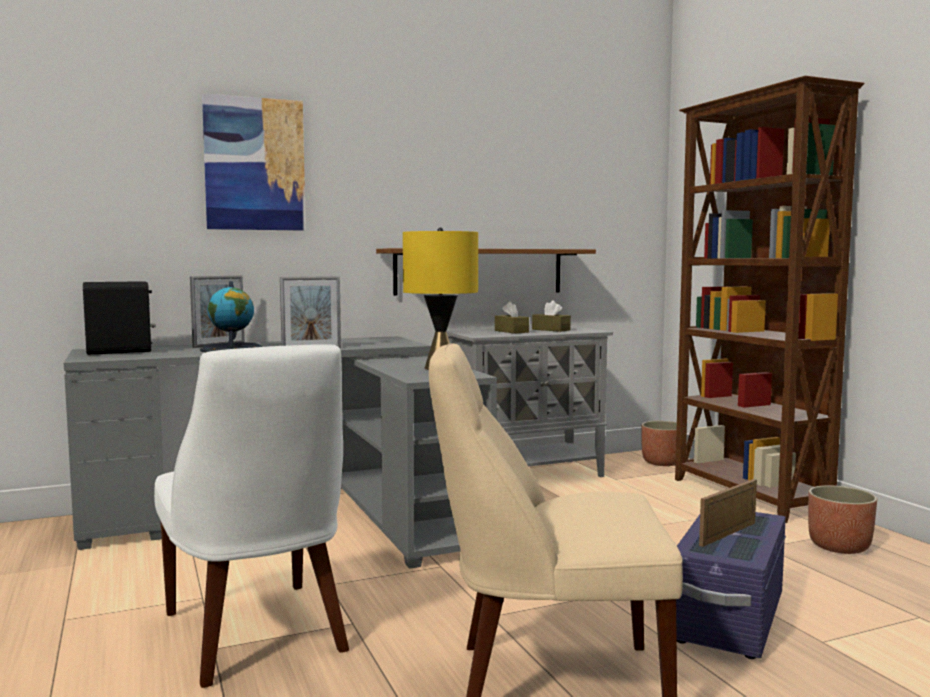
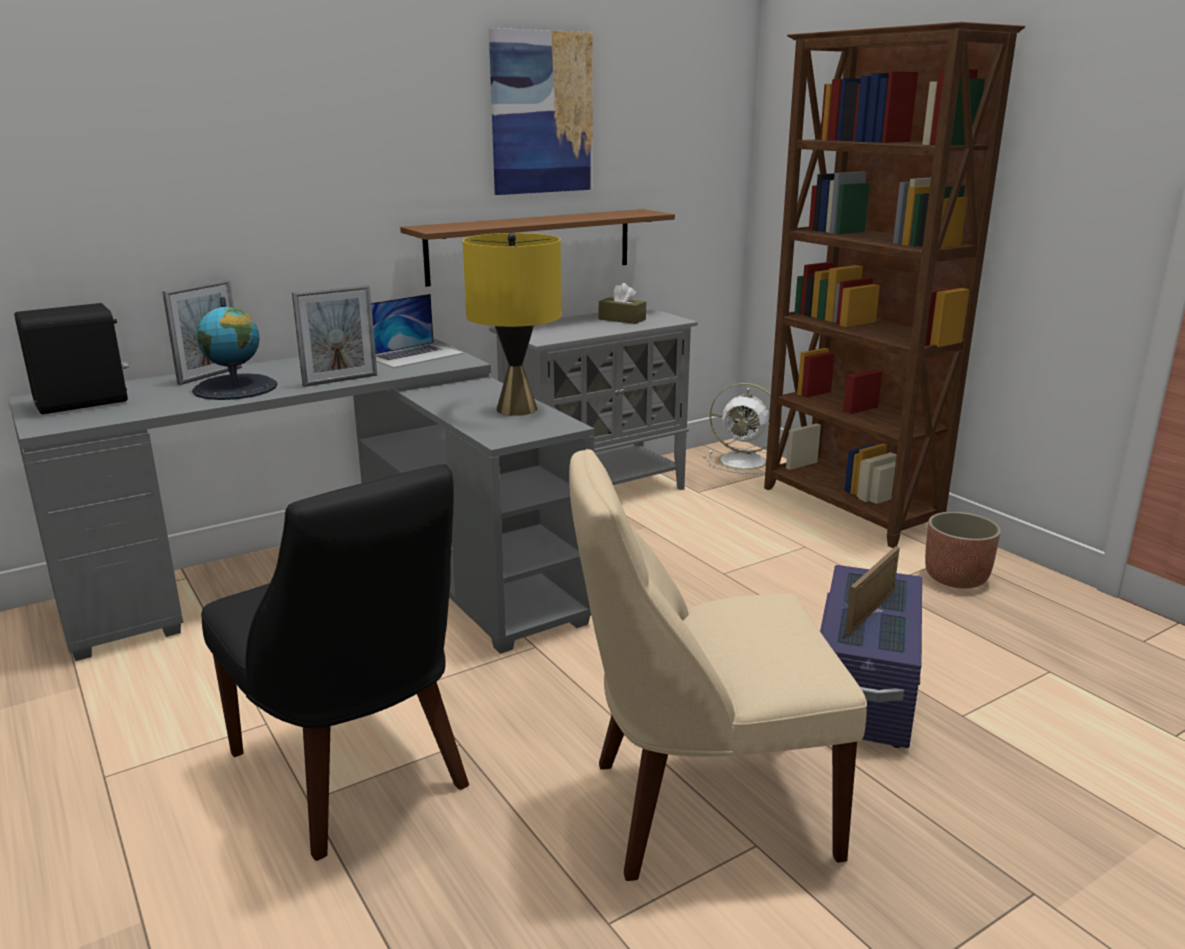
camera: 10 degrees left, 15 degrees up
(255, 164) = (228, 120): picture -> picture (542, 113)
(257, 635) = (354, 775): white chair -> black chair
(376, 341) = (414, 355): none -> laptop
(511, 331) = (576, 326): brown tissue box -> none
(663, 462) = (745, 461): planter -> white fan

